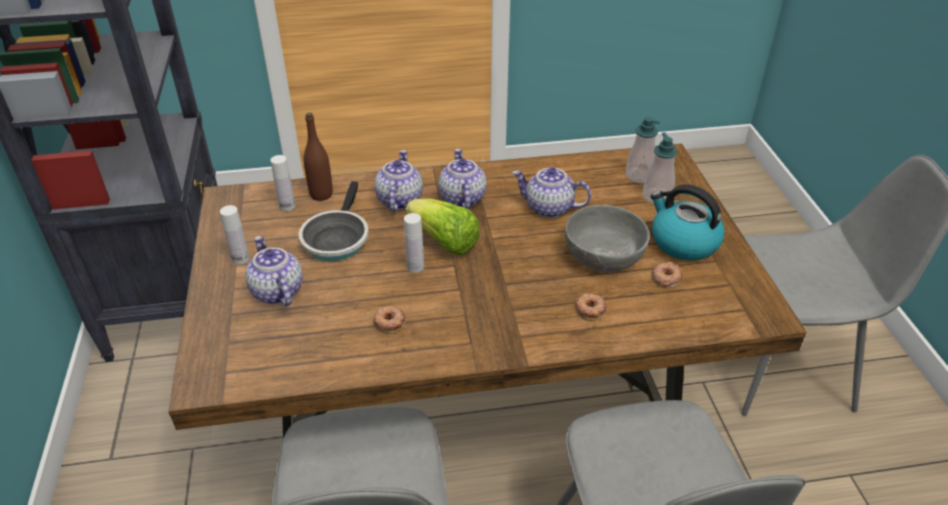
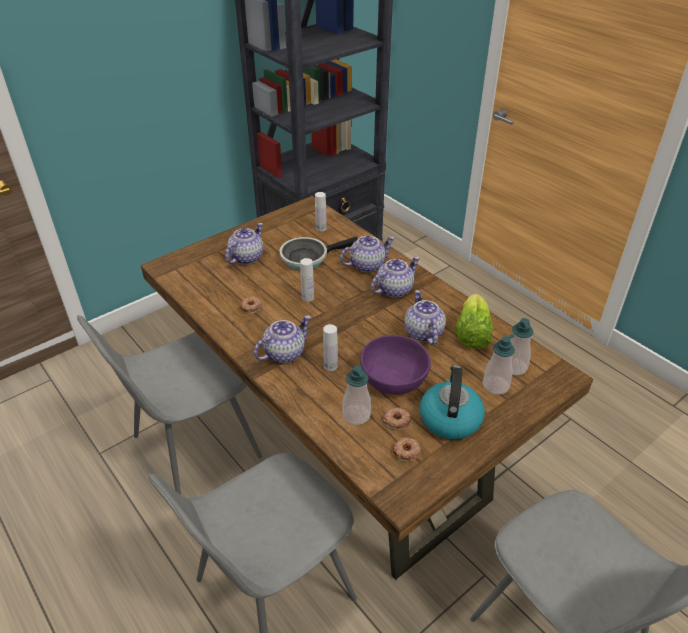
camera: 60 degrees right, 0 degrees up
(240, 259) = (262, 234): white bottle -> white bottle (330, 366)
(321, 194) = (343, 235): brown bottle -> none
(444, 242) = (342, 299): lettuce -> lettuce (472, 334)
(501, 322) = (284, 353): none -> teapot
(590, 309) = (328, 390): donut -> donut (406, 451)
(604, 255) = (394, 378): grey bowl -> purple bowl
(641, 302) = (356, 415): none -> soap dispenser

